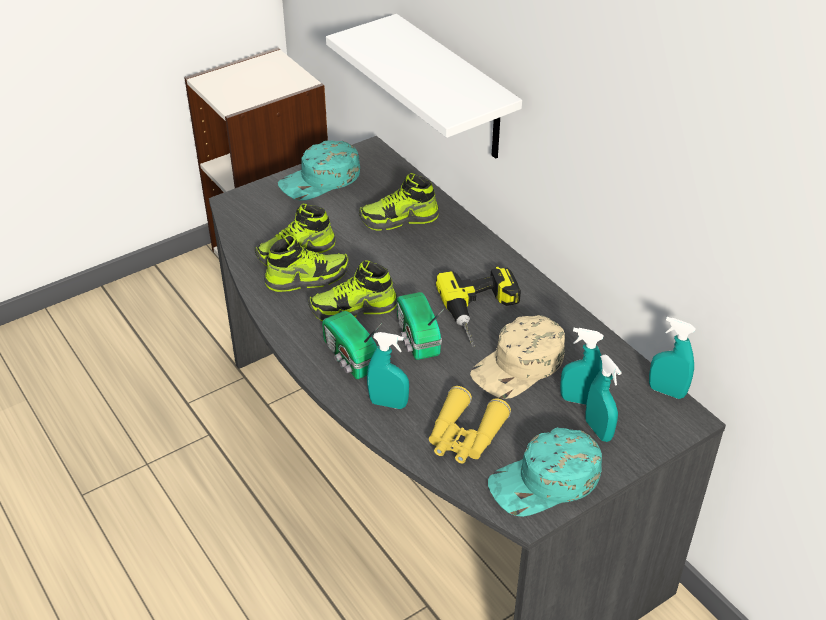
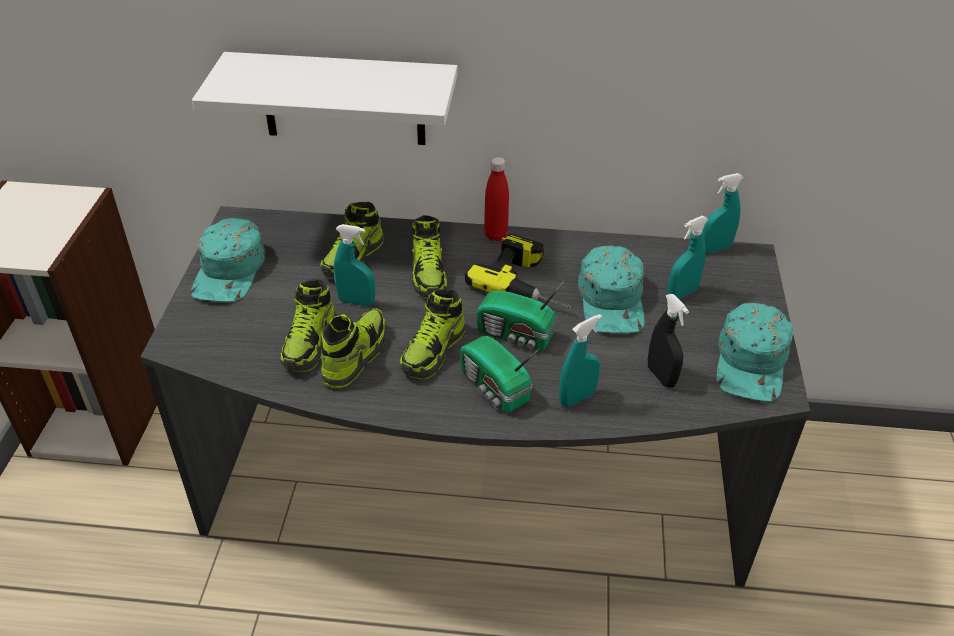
camera: 50 degrees left, 0 degrees up
(350, 358) = (494, 389): radio -> radio turned 45 degrees clockwise
(427, 262) = (429, 275): none -> shoe
(464, 436) = (661, 376): yellow binoculars -> black spray bottle
(514, 267) = (495, 235): none -> red bottle
(519, 366) = (612, 300): beige cap -> turquoise cap
(598, 430) = (723, 303): turquoise spray bottle -> turquoise spray bottle (356, 302)

